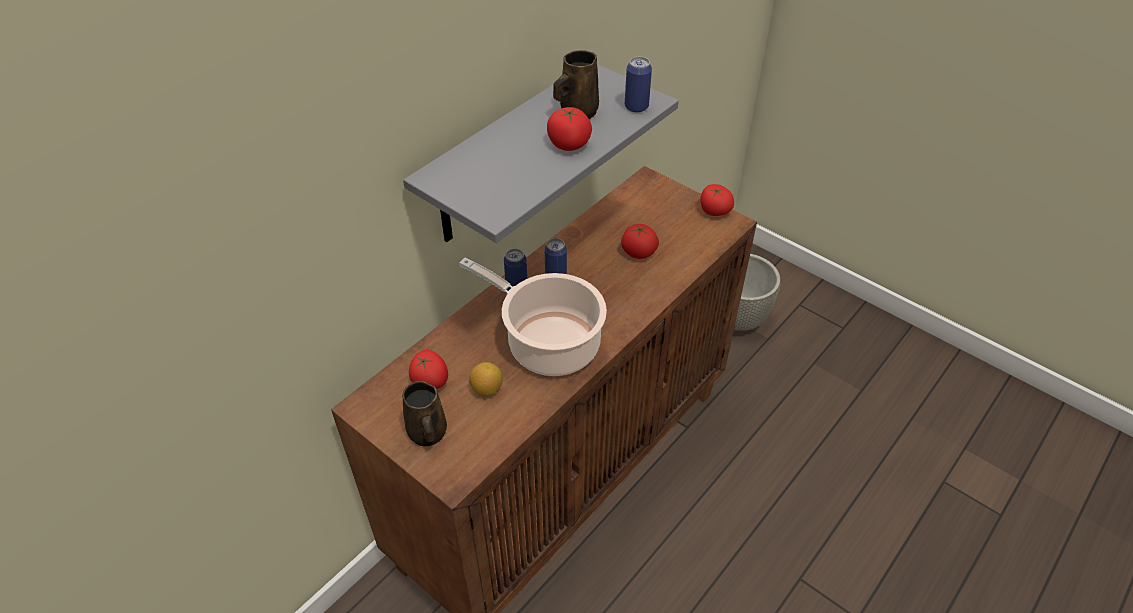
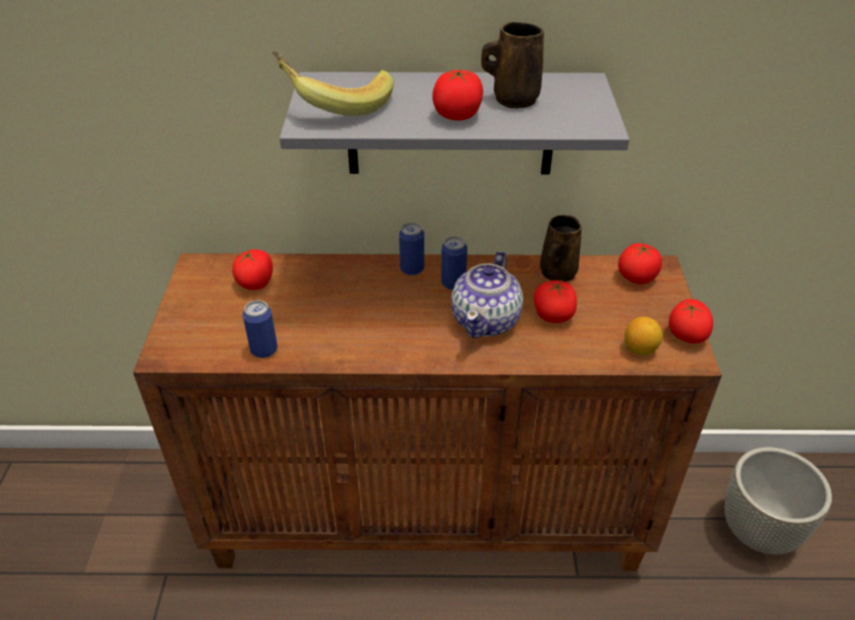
camera: 50 degrees right, 5 degrees down
(427, 434) = (198, 314): brown mug -> brown mug (556, 273)
(481, 186) = (336, 103): none -> banana
(487, 389) = (278, 318): lemon -> lemon (640, 349)
(548, 343) = (369, 323): cooking pot -> none
(609, 284) = (486, 320): none -> teapot
(636, 107) = (573, 122): can -> can (264, 350)
(645, 195) = (636, 277): none -> tomato

